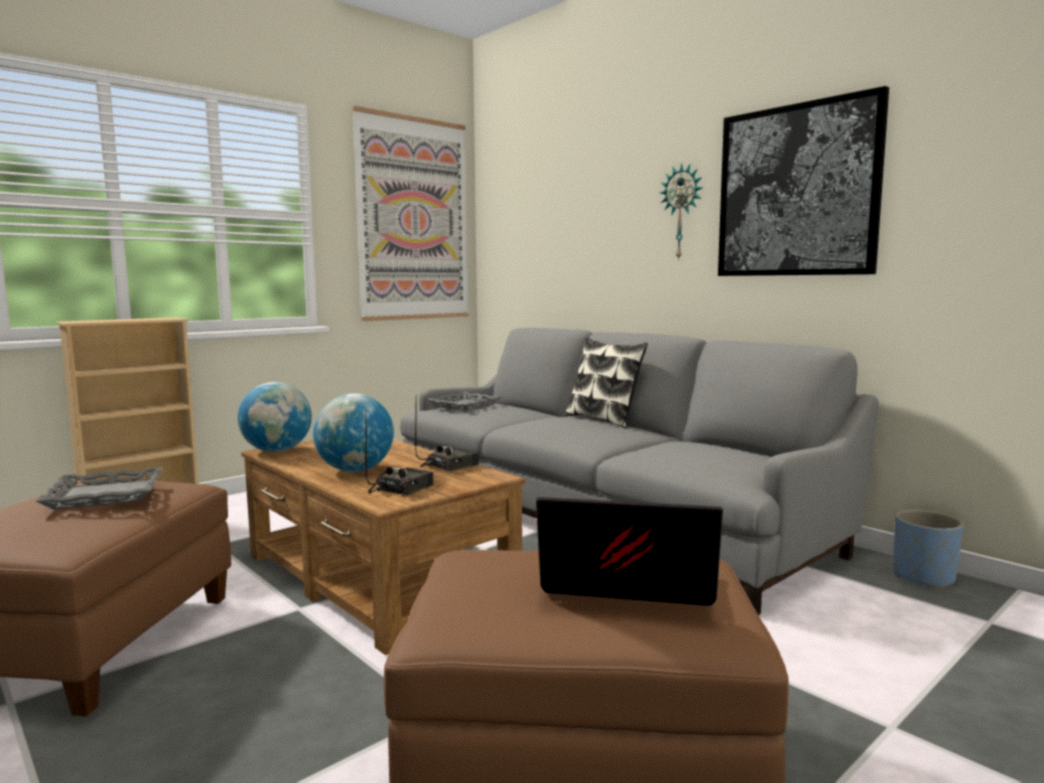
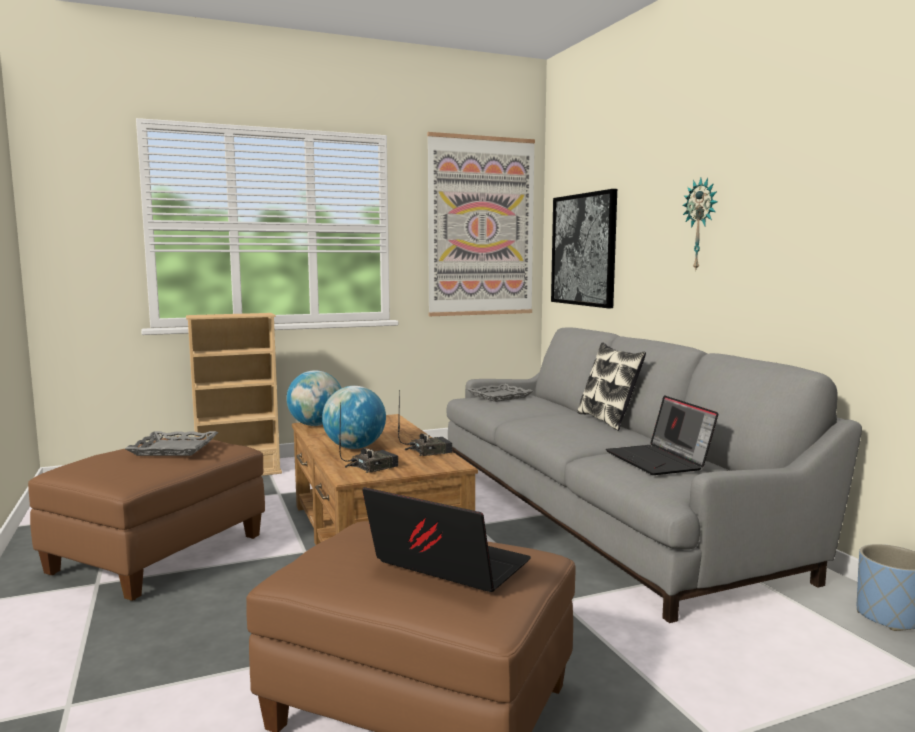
camera: 20 degrees right, 0 degrees up
(700, 451) = (660, 461): none -> laptop
(797, 191) = (798, 207): picture -> picture (583, 249)

